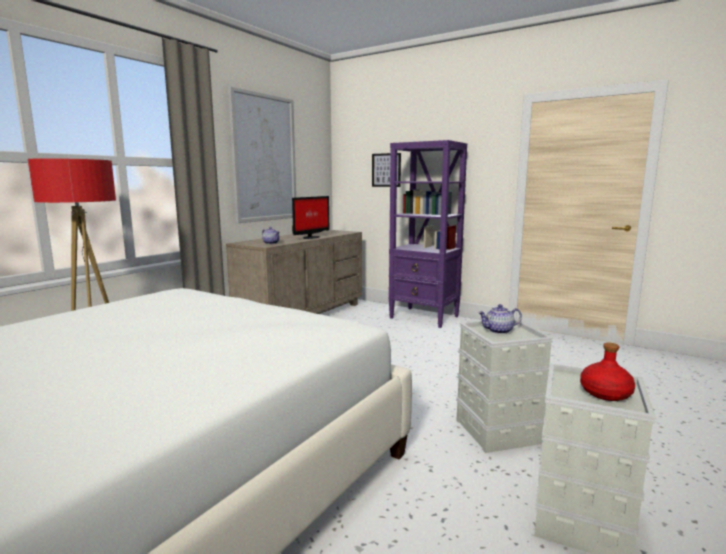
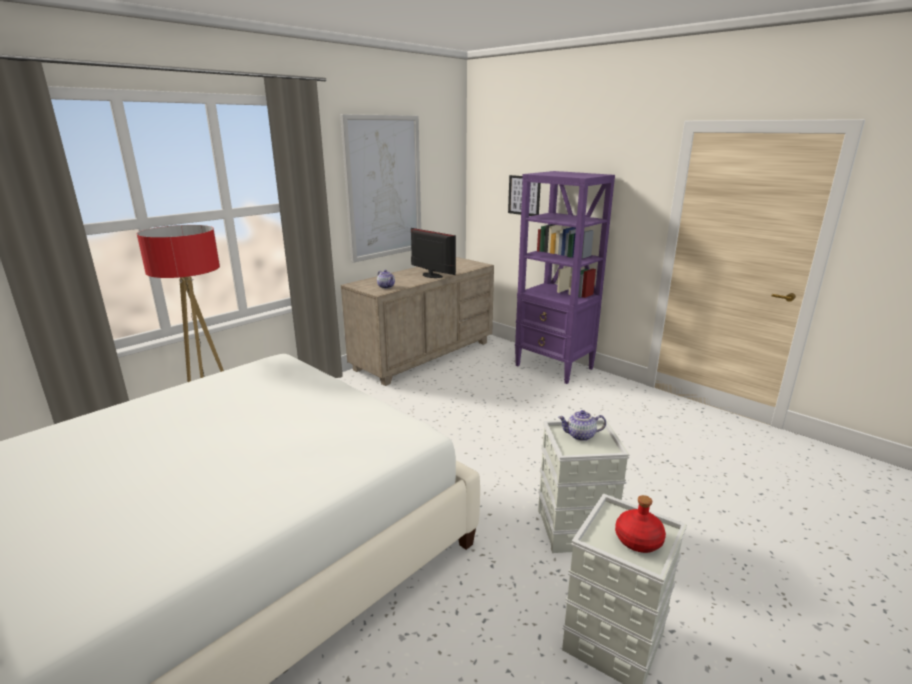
camera: 10 degrees right, 10 degrees up
(310, 237) = (432, 275): monitor -> monitor turned 90 degrees counterclockwise

